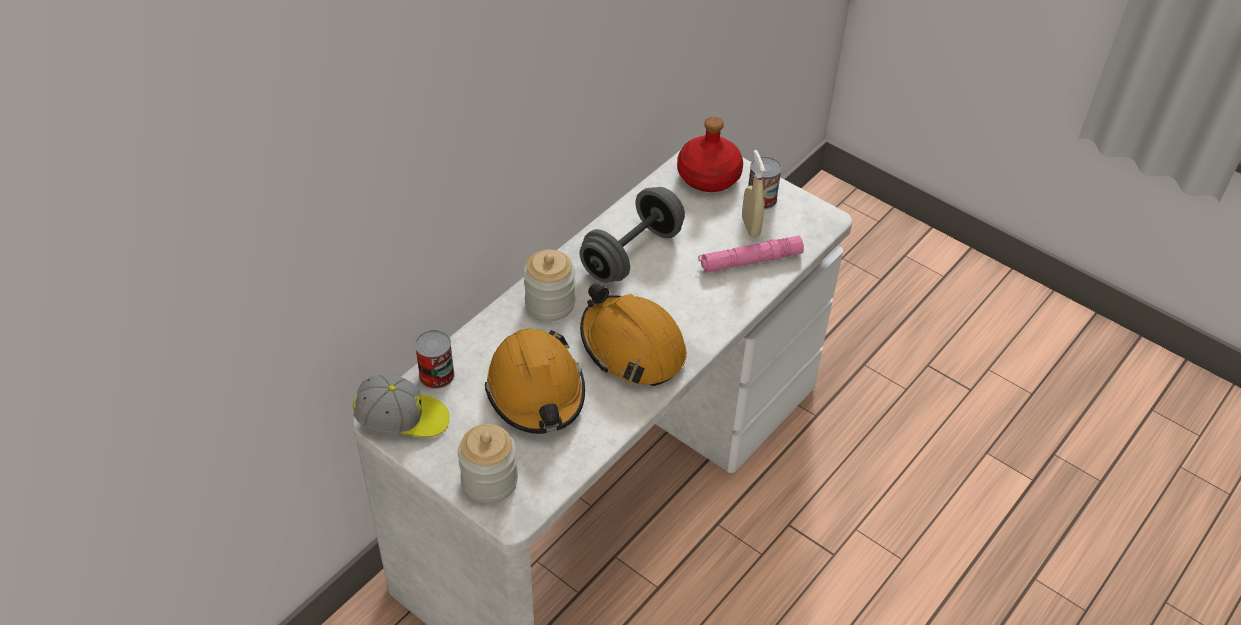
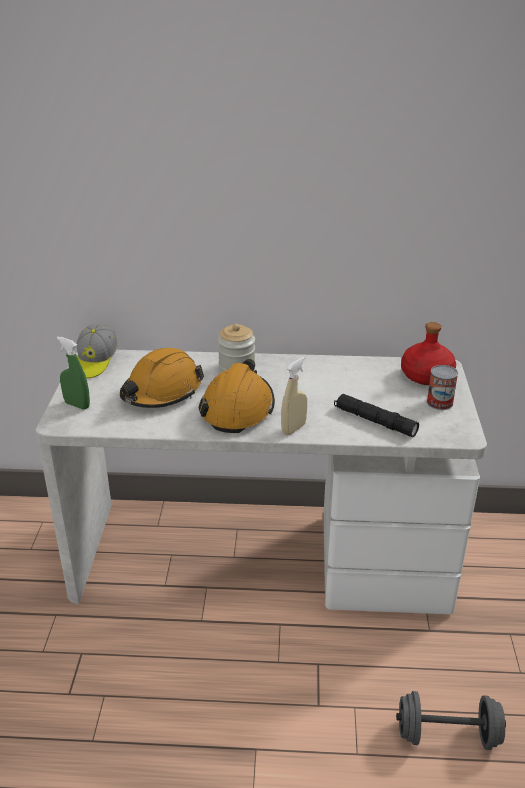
camera: 55 degrees right, 15 degrees down
(403, 419) = (96, 362): cap -> cap turned 45 degrees clockwise
(436, 375) = (139, 358): can -> none
(489, 481) = (77, 405): jar -> green spray bottle
(632, 254) = (316, 377): grey dumbbell -> grey dumbbell (447, 735)
(750, 227) = (406, 409): beige spray bottle -> beige spray bottle (293, 429)
(750, 261) = (375, 421): pink flashlight -> black flashlight

